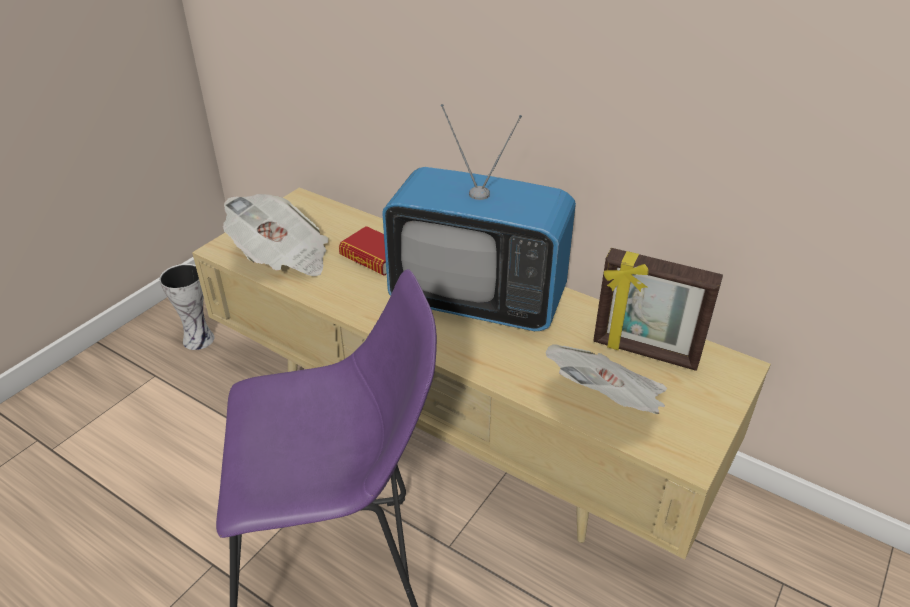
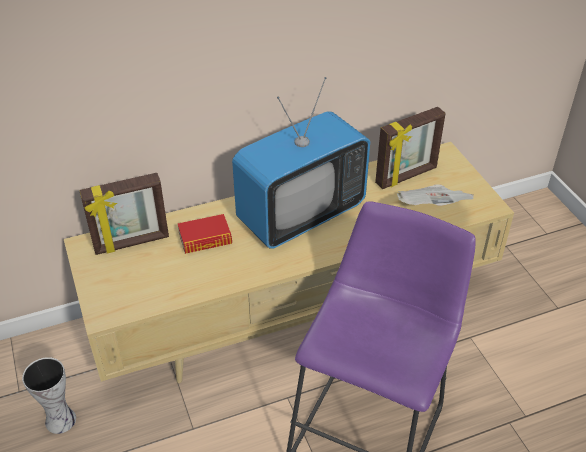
camera: 55 degrees left, 5 degrees up
(282, 257) = (154, 285): newspaper -> none
(326, 221) = (131, 243): none -> picture frame

